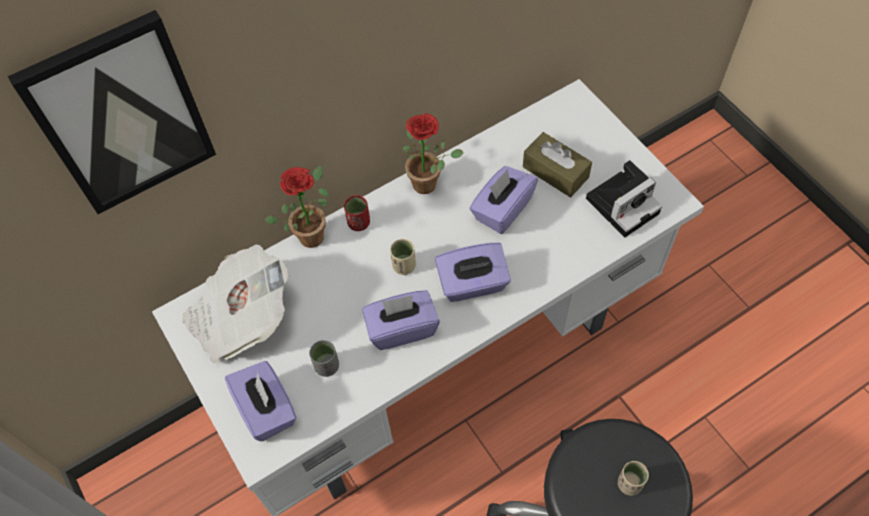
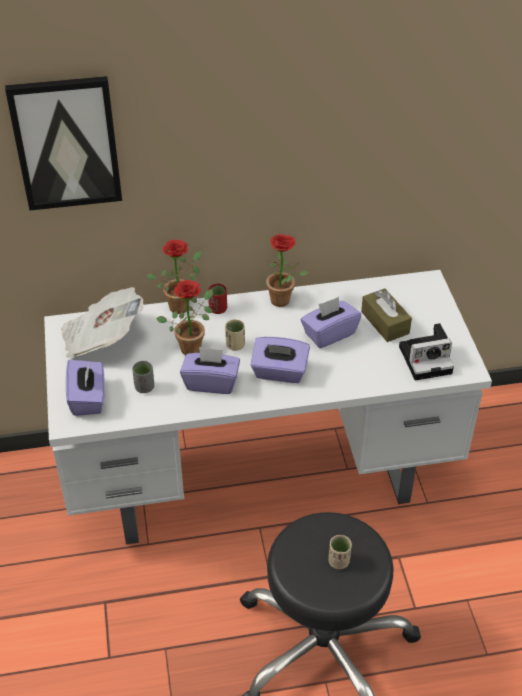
camera: 20 degrees right, 15 degrees down
(354, 285) = (192, 345): none -> potted plant

